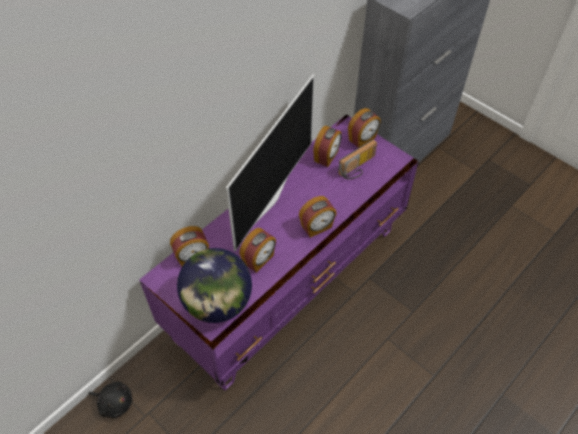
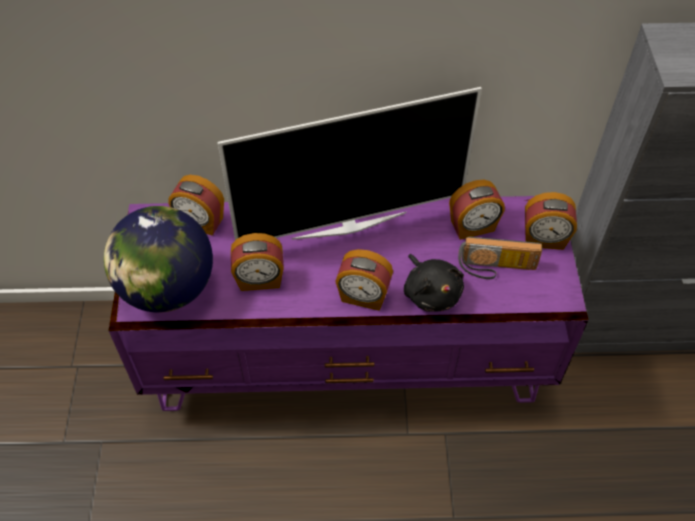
camera: 45 degrees right, 0 degrees up
(114, 402) = (62, 329): black plush toy -> black plush toy (431, 292)

